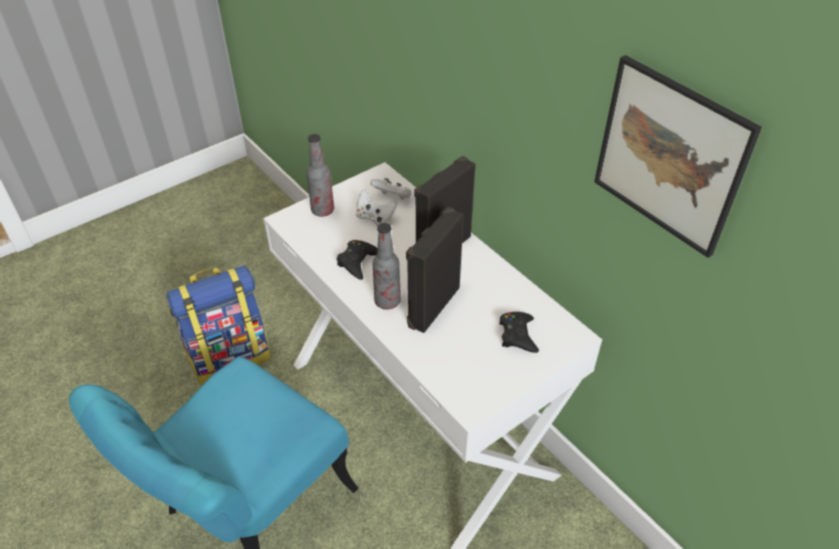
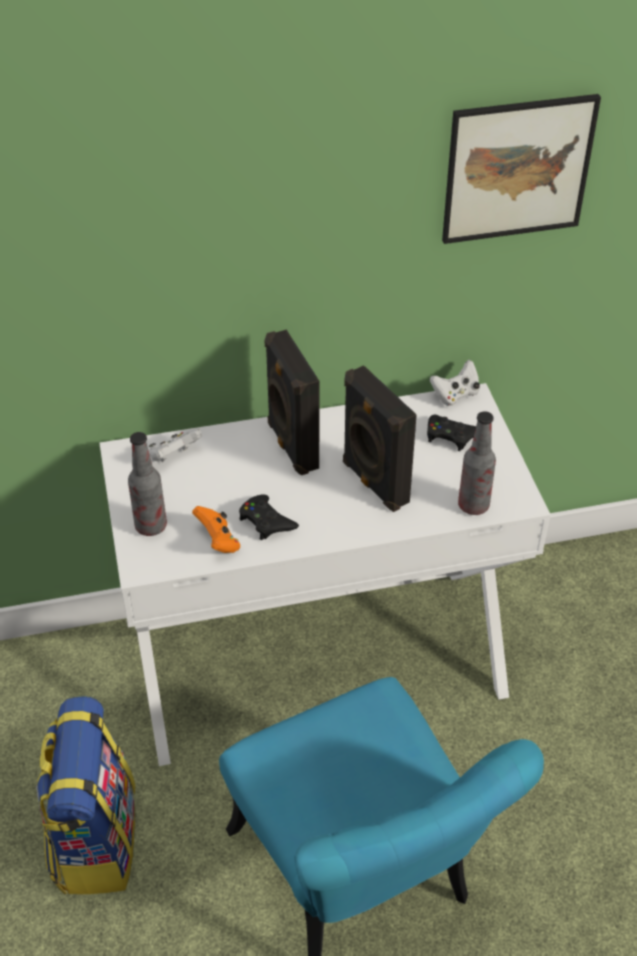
camera: 65 degrees left, 0 degrees up
(325, 246) = (218, 541): none -> orange game controller
(375, 218) = (200, 483): white game controller -> white game controller (455, 395)
(387, 301) = (345, 516): bottle -> bottle (473, 505)

